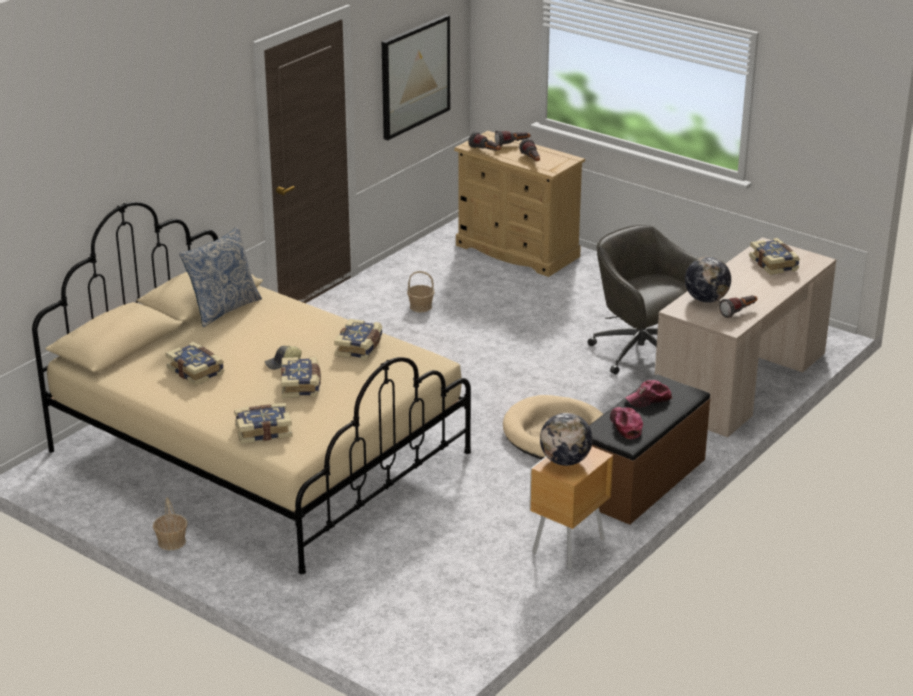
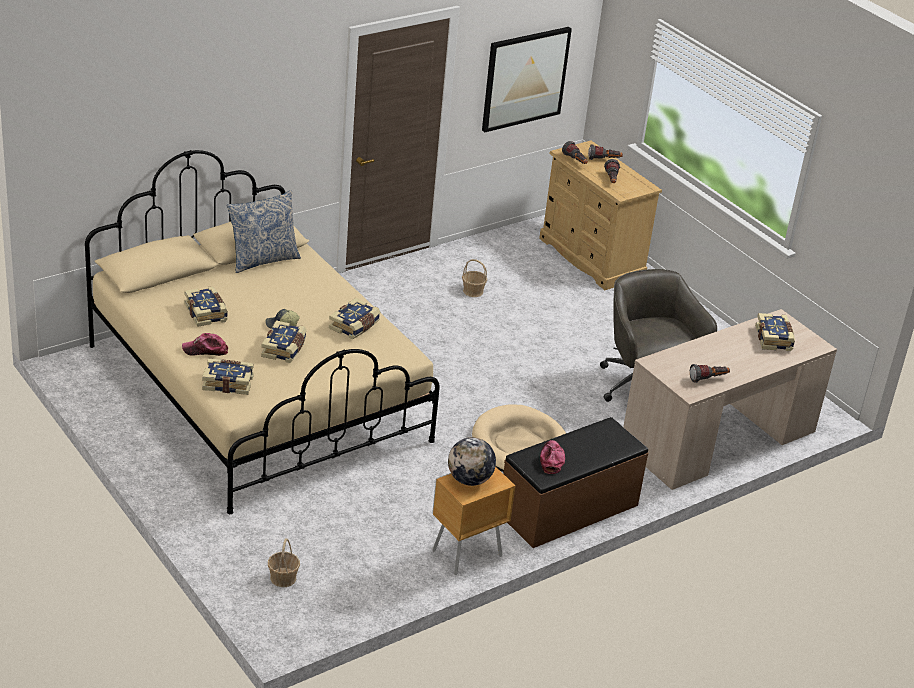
camera: 15 degrees right, 5 degrees up
(171, 542) = (141, 455): basket -> basket (283, 578)
(649, 399) = (588, 440): cap -> cap (205, 350)
(706, 299) = (686, 359): globe -> none

